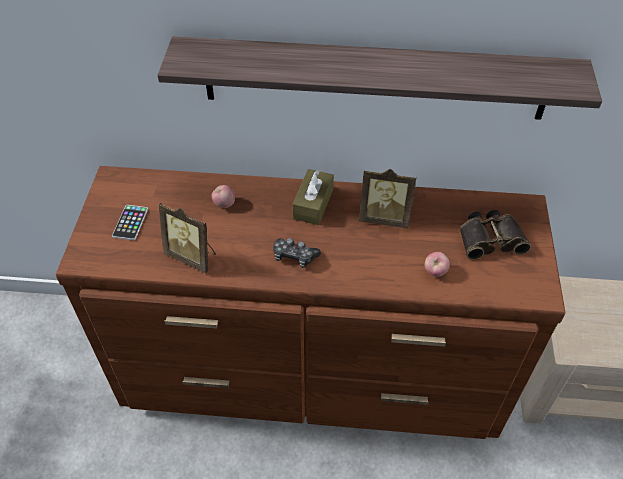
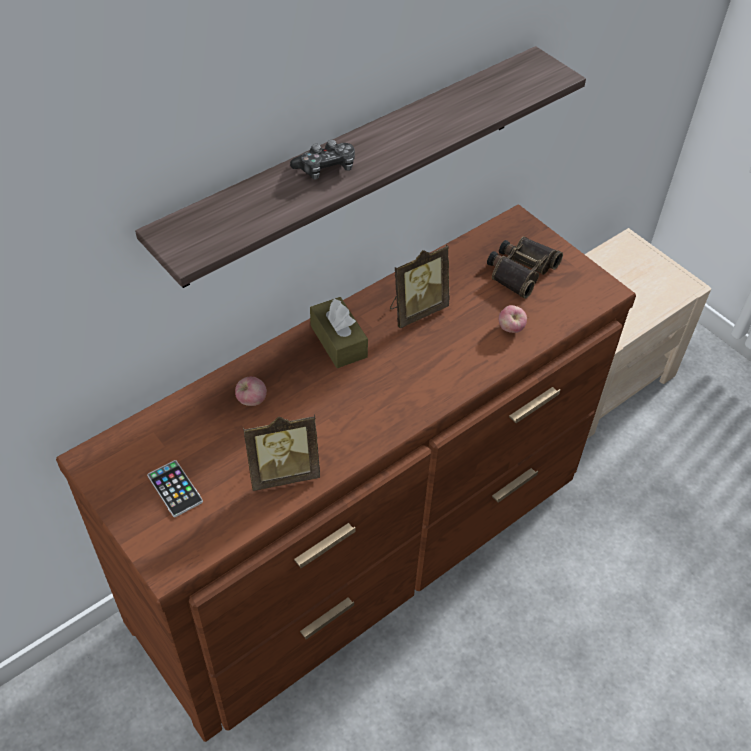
camera: 45 degrees left, 0 degrees up
(294, 256) = (380, 402): game controller -> game controller (326, 168)

